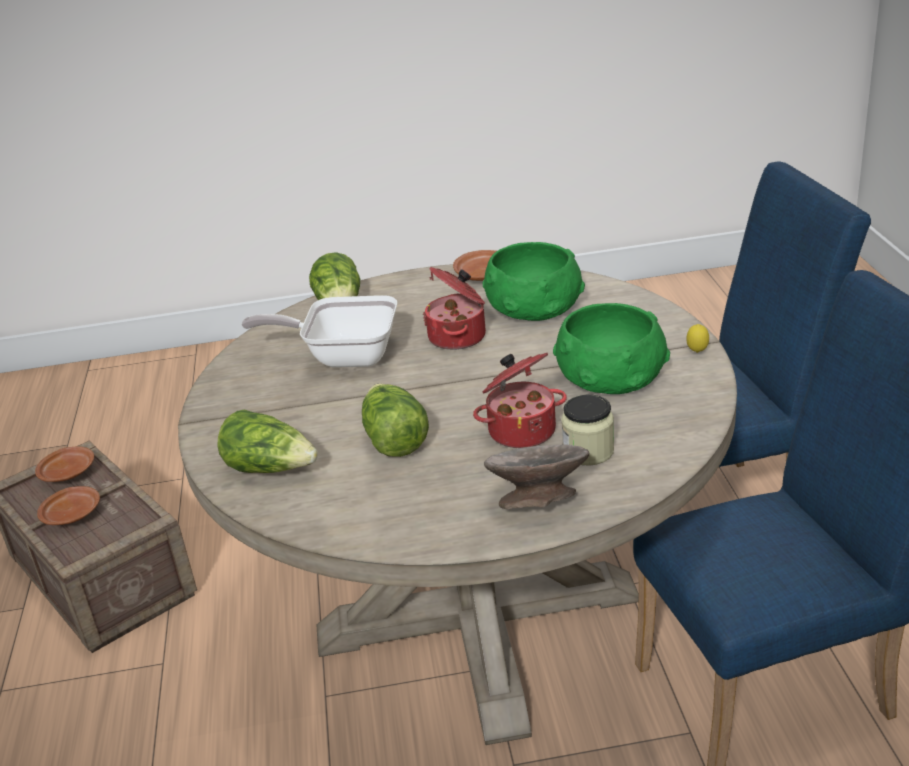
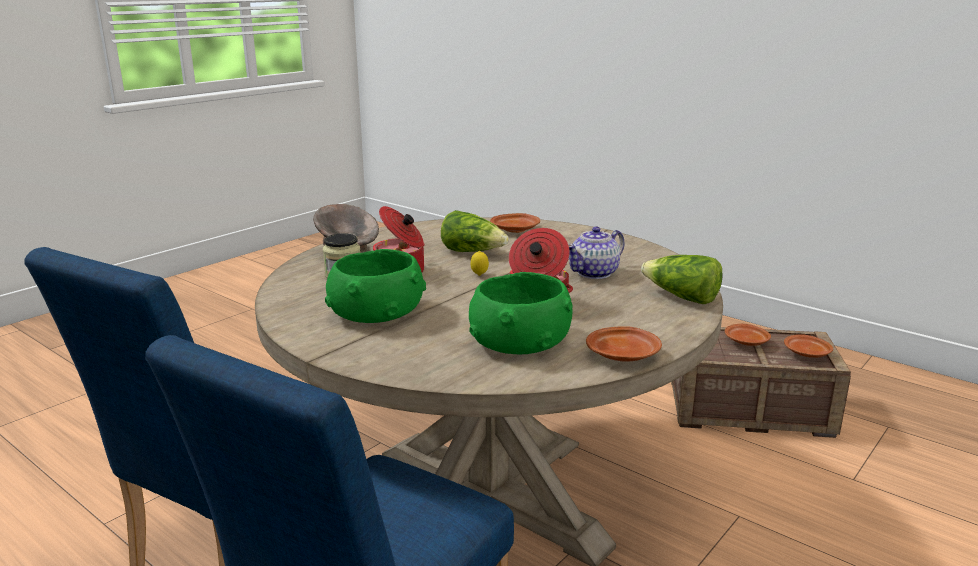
camera: 135 degrees right, 10 degrees down
(271, 468) = (515, 230): lettuce -> brown plate
(343, 356) = (595, 273): frying pan -> teapot
(697, 352) = (320, 347): lemon -> lemon (479, 275)

